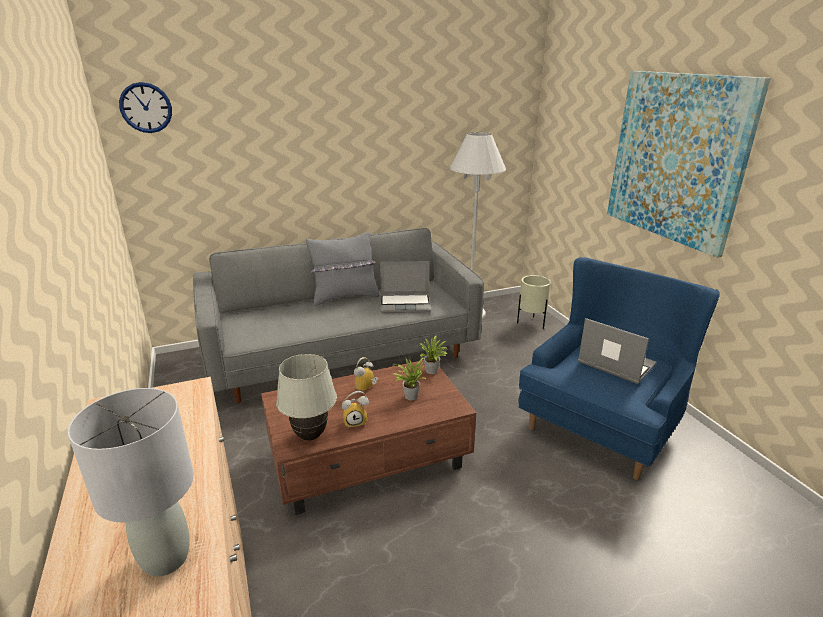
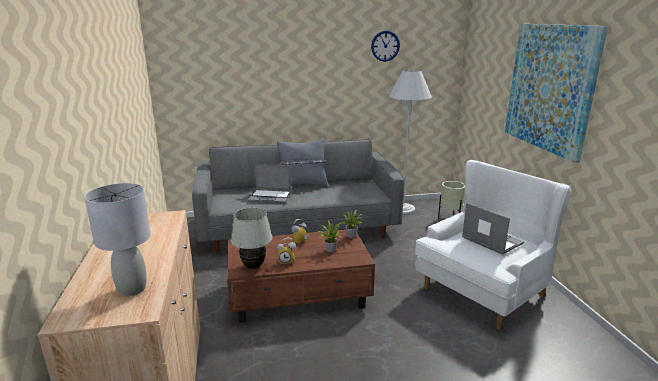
camera: 10 degrees right, 5 degrees down
(146, 107) = (177, 46): wall clock -> wall clock (385, 46)
(406, 304) = (345, 193): laptop -> laptop (271, 197)
(604, 423) = (486, 290): blue armchair -> white armchair

